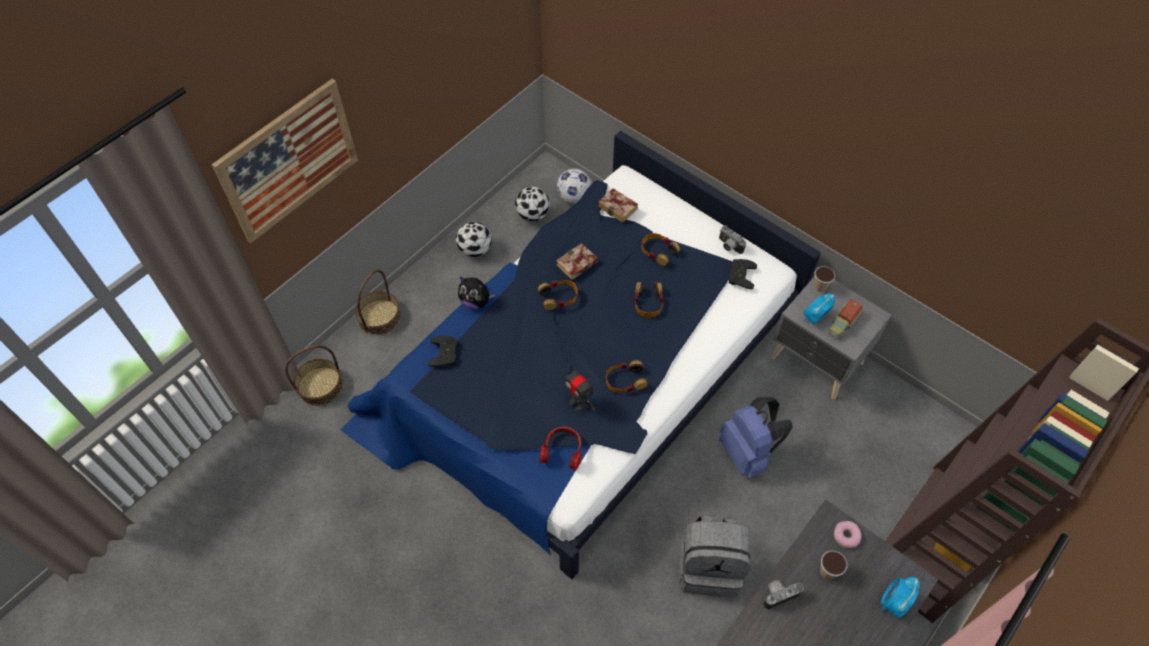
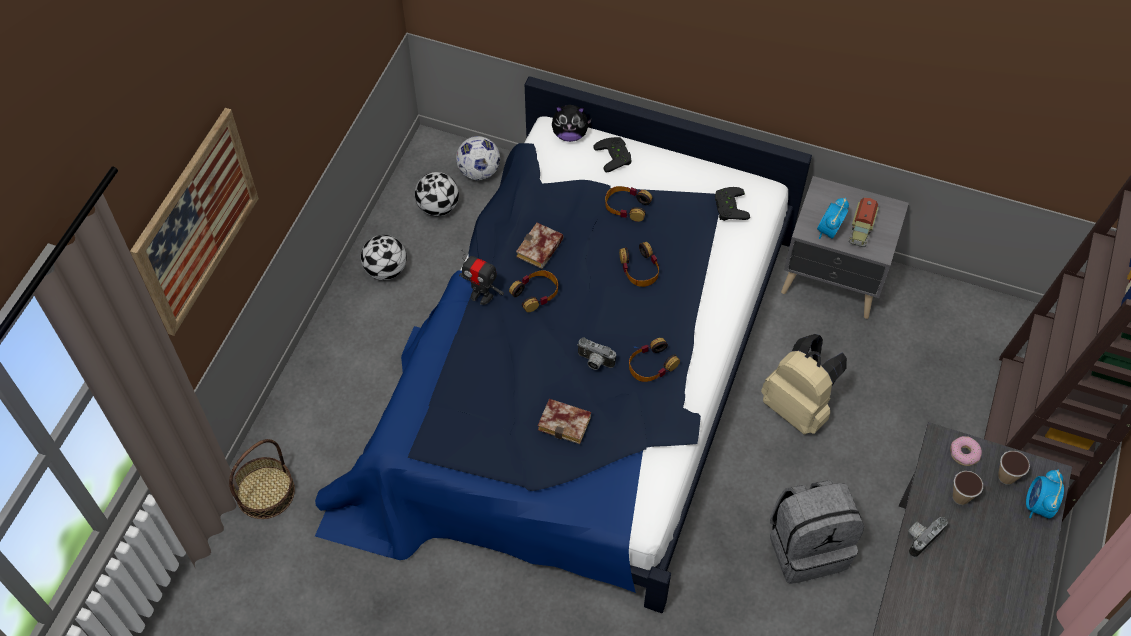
camera: 20 degrees left, 0 degrees up
(379, 317) = (302, 387): basket -> none
(446, 353) = (431, 399): black game controller -> black game controller (615, 156)
(476, 301) = (438, 328): plush toy -> plush toy (570, 134)
(562, 450) = (615, 466): headphones -> none
(578, 403) = (611, 408): toy robot -> toy robot (481, 295)
(619, 208) = (560, 168): book -> book (567, 423)
(728, 246) = (702, 178): camera -> camera (594, 362)
(748, 453) = (798, 407): blue backpack -> beige backpack
(820, 287) = (821, 194): cup -> cup (1006, 477)

